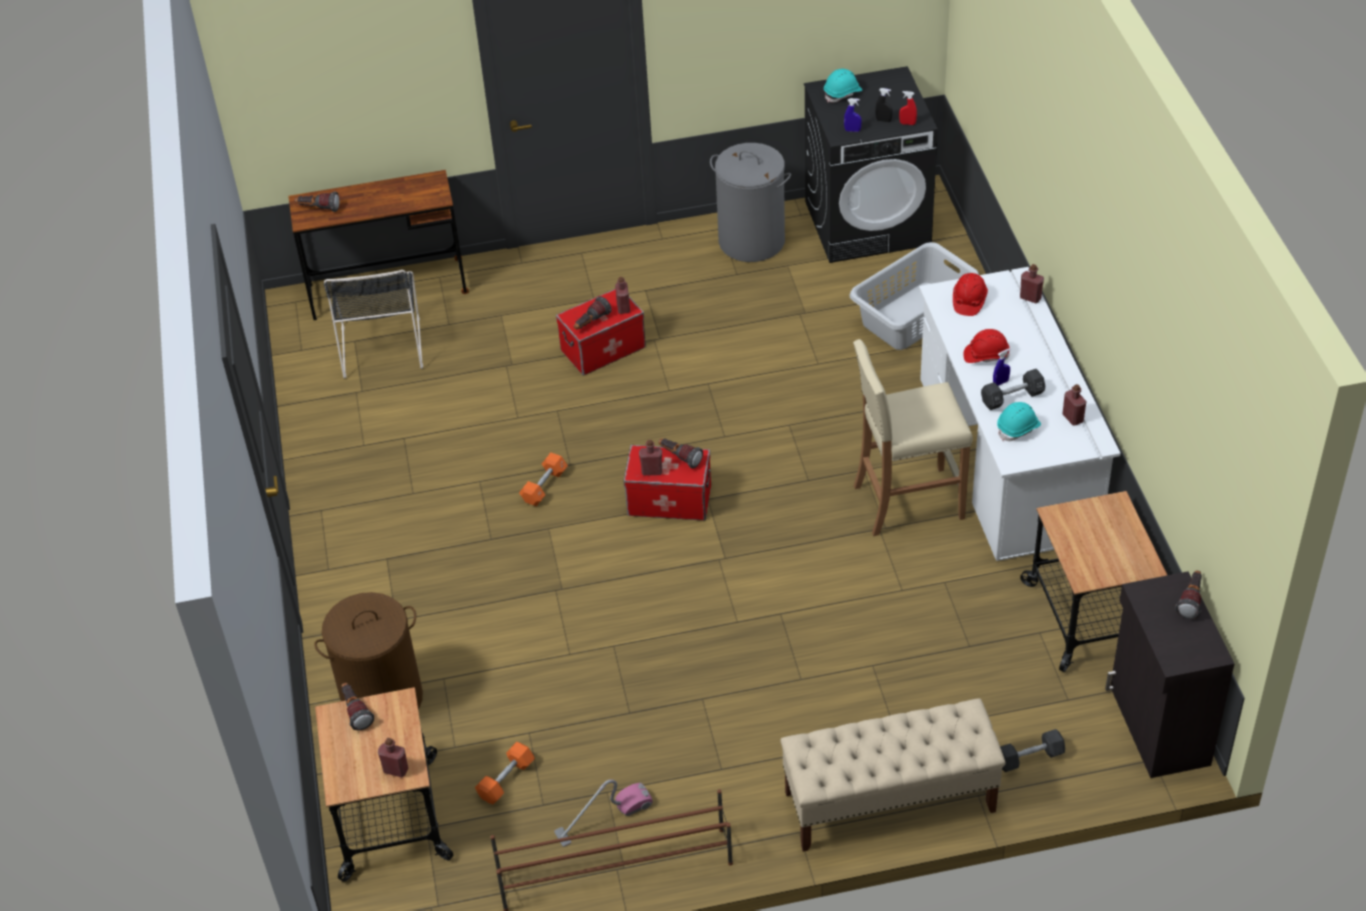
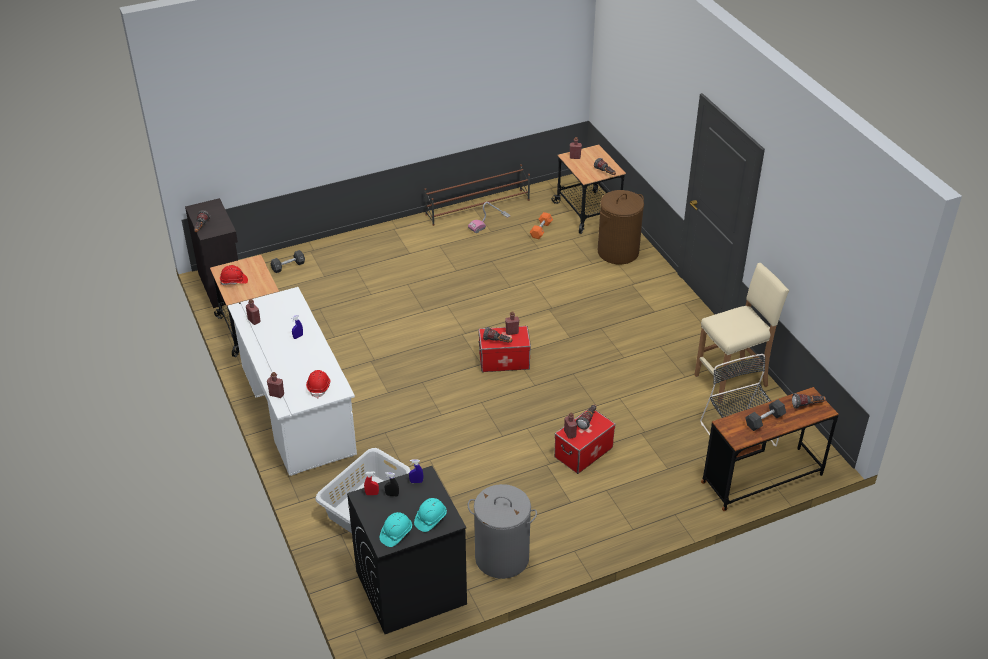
camera: 165 degrees right, 5 degrees down
(544, 486) = (583, 359): orange dumbbell -> none
(889, 802) = (356, 243): beige bench -> none
(907, 502) = (359, 377): beige stool -> beige stool (732, 380)
(986, 355) = (307, 352): red hard hat -> red hard hat (234, 281)
(1012, 397) = (291, 328): black dumbbell -> black dumbbell (764, 420)
(1018, 428) = (287, 311): turquoise hard hat -> turquoise hard hat (396, 533)

